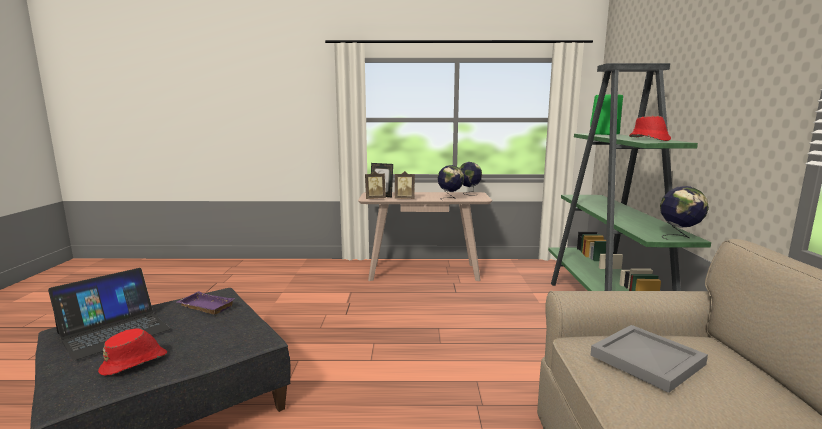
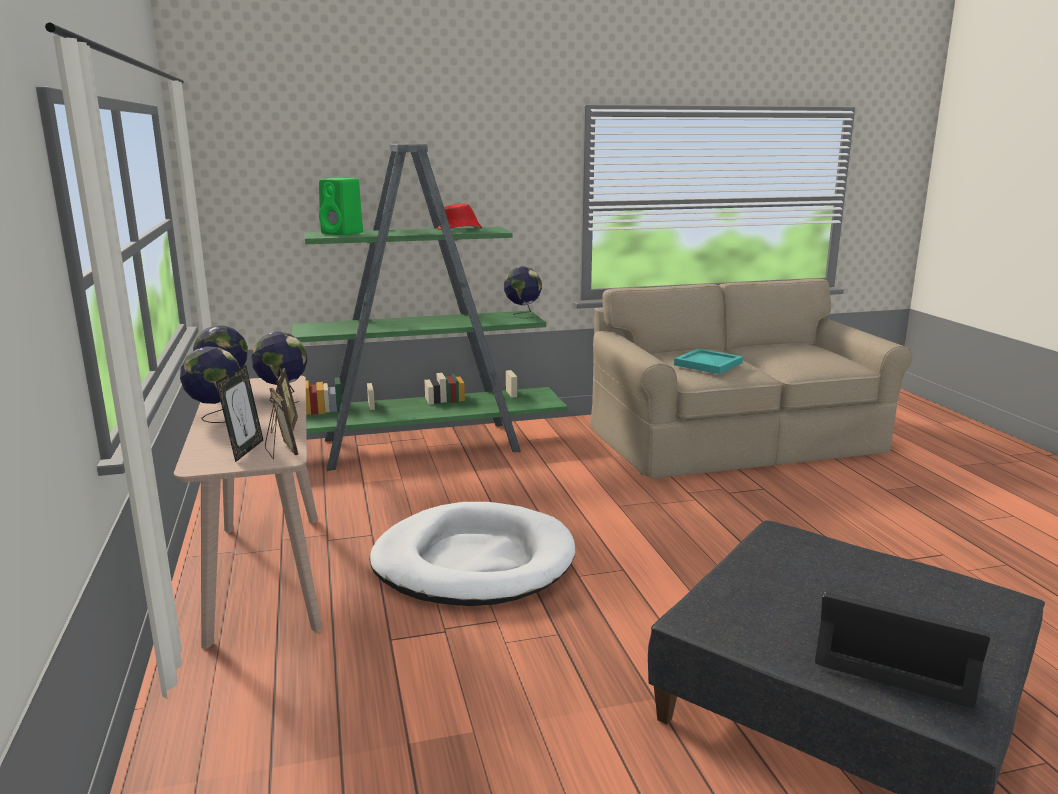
camera: 105 degrees left, 5 degrees up
(135, 363) = (912, 593): red hat -> none
(204, 307) = (752, 607): purple tray -> none
(410, 314) = (473, 562): none -> white dog bed
(427, 193) = (216, 417): none -> globe
(646, 359) = (707, 364): grey tray -> turquoise tray

